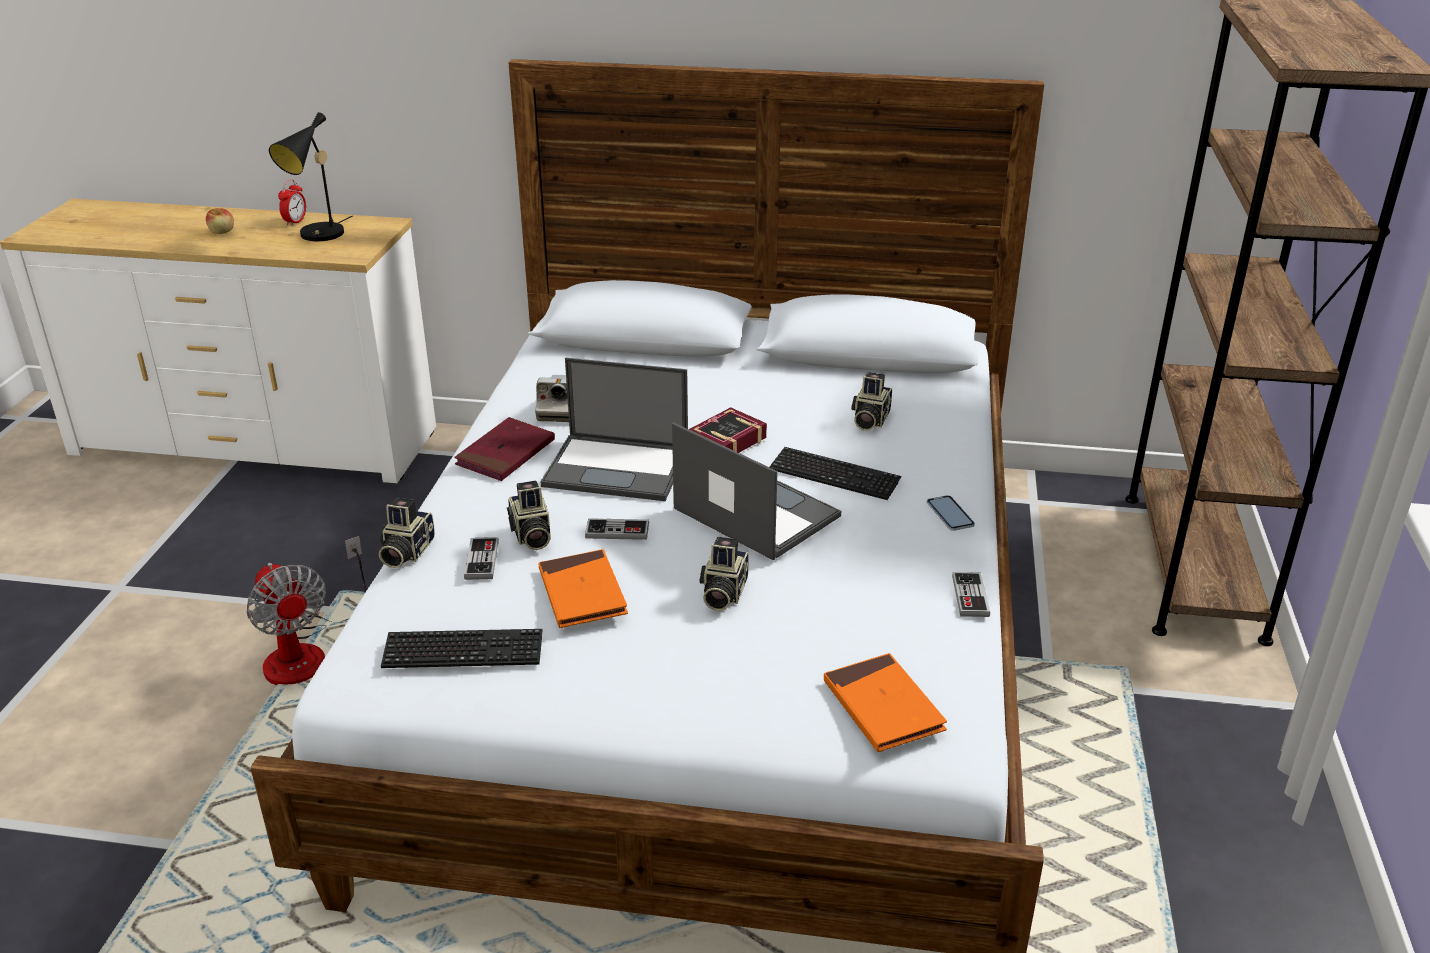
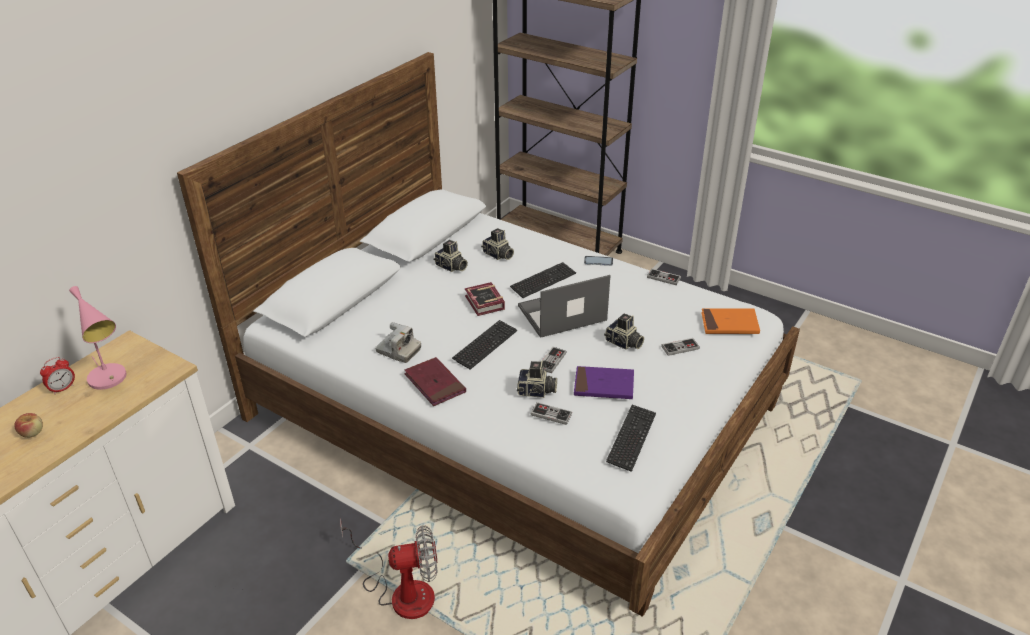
camera: 65 degrees left, 5 degrees up
(295, 222) = (63, 388): alarm clock -> alarm clock turned 90 degrees clockwise
(319, 236) = (110, 380): black table lamp -> pink table lamp
(405, 552) = (518, 445): camera -> camera (451, 267)
(582, 593) = (604, 385): orange book -> purple book
(618, 468) = (485, 345): laptop -> keyboard
(755, 658) = (680, 348): none -> game controller

